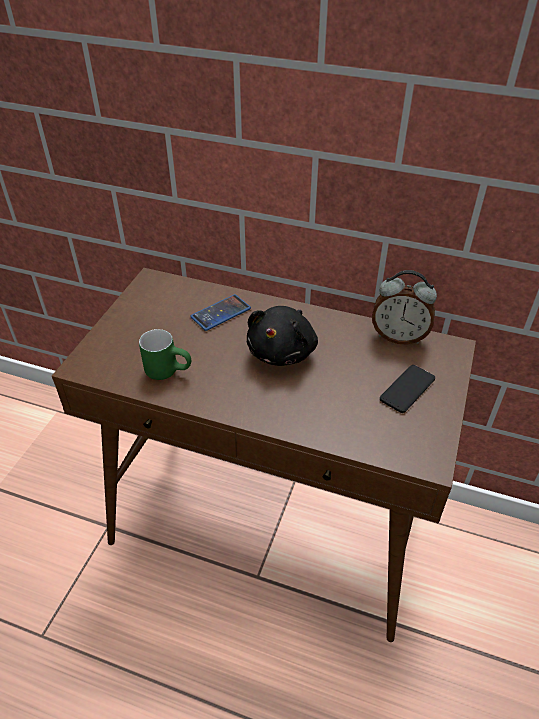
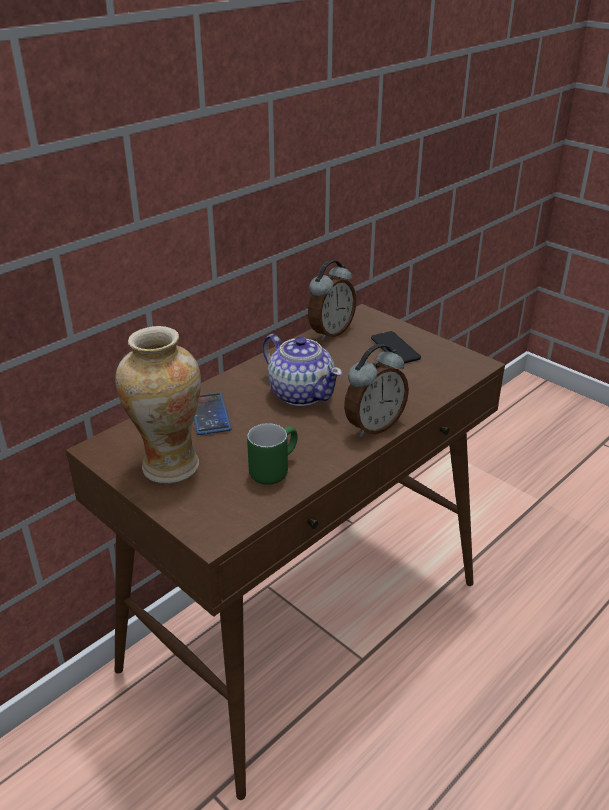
camera: 65 degrees left, 10 degrees down
(147, 317) = (169, 465): none -> vase
(261, 412) = (373, 426): none -> alarm clock
(283, 351) = (301, 393): black plush toy -> teapot

